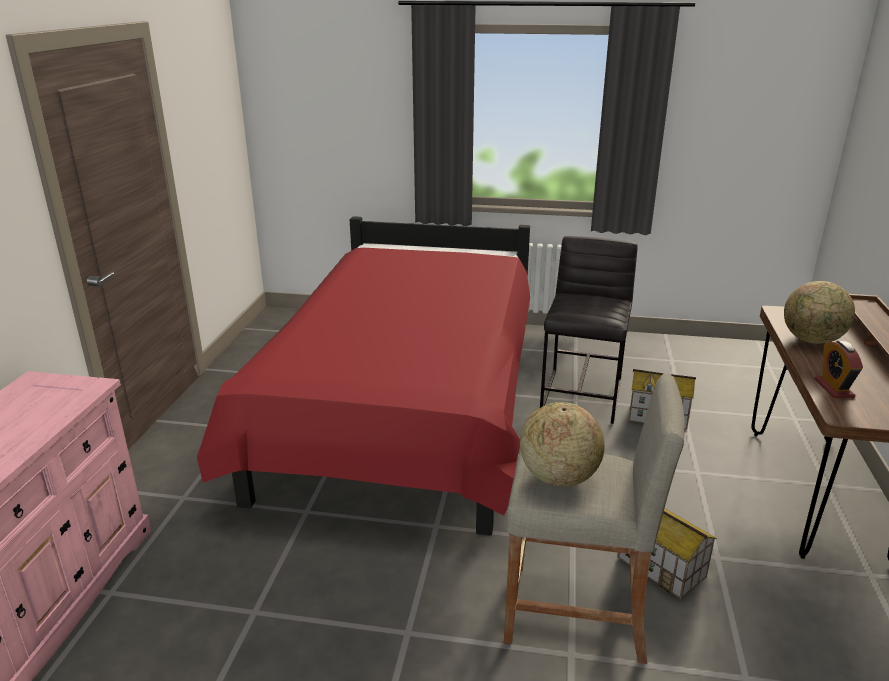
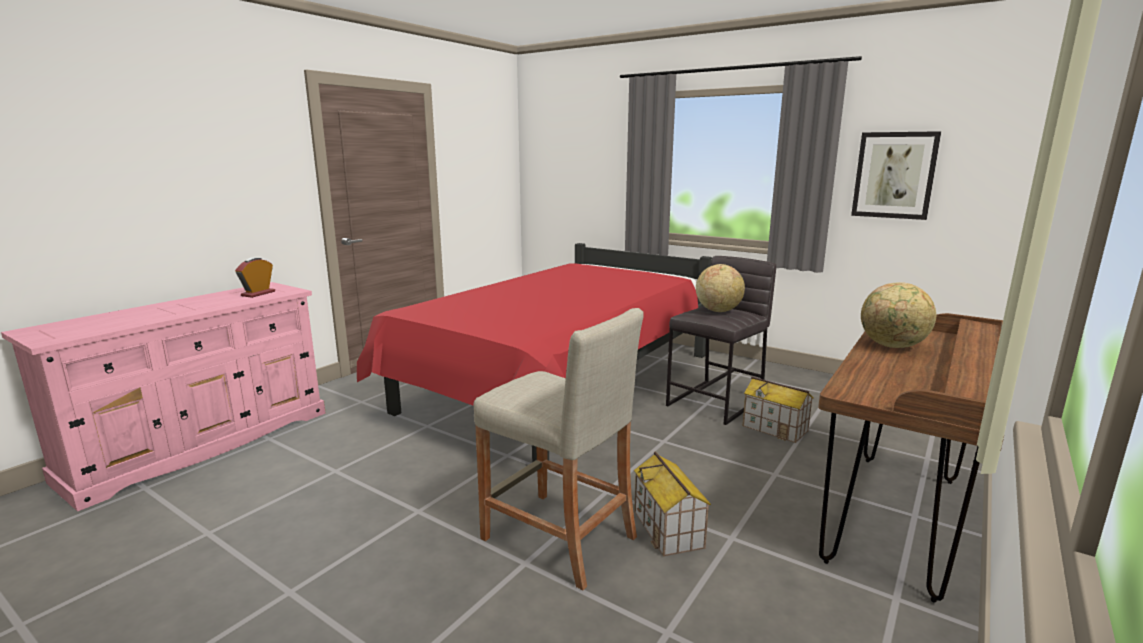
camera: 25 degrees right, 10 degrees down
(558, 477) = (531, 388): globe -> globe (718, 311)
(720, 129) = (894, 175): none -> picture
(834, 388) = (866, 376): alarm clock -> alarm clock (258, 293)

